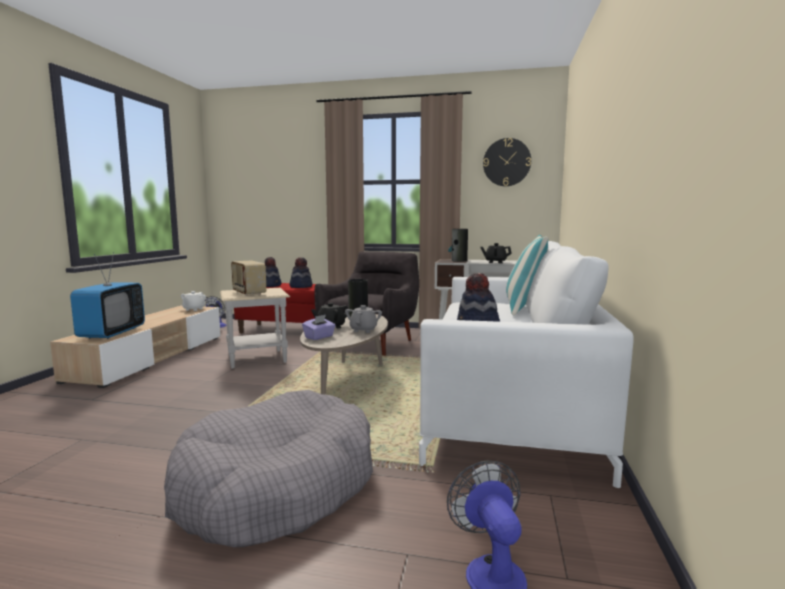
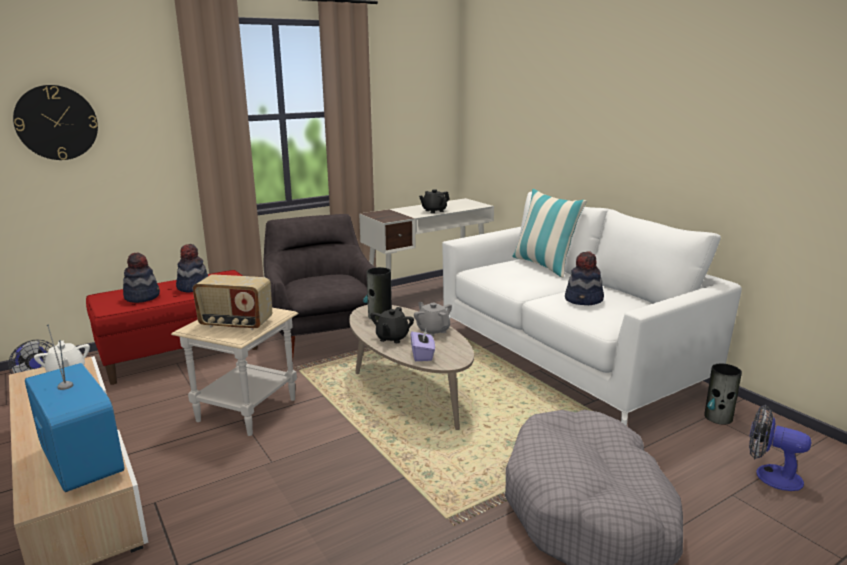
camera: 45 degrees left, 10 degrees up
(459, 260) = (391, 214): vase -> vase (718, 417)
(506, 162) = (410, 89): wall clock -> wall clock (56, 122)

